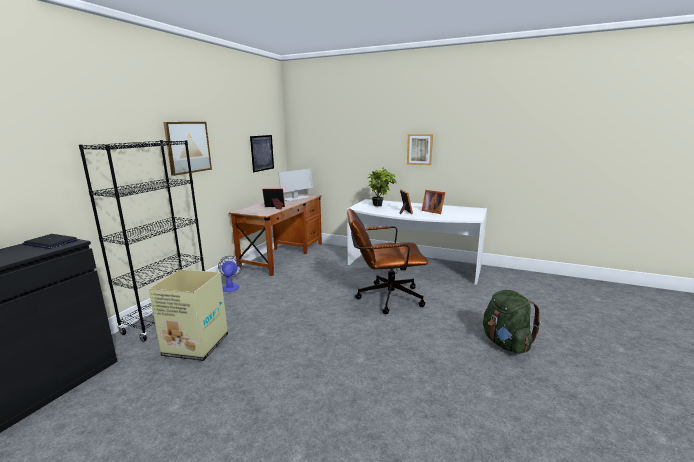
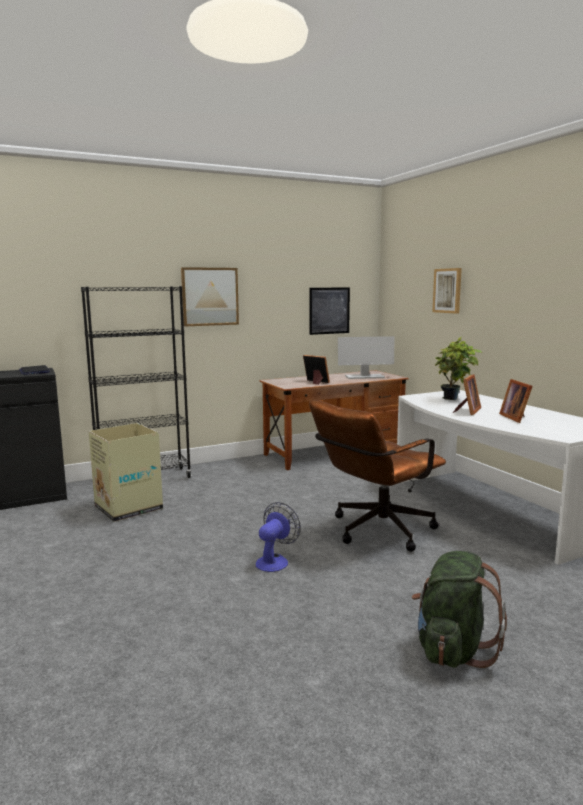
camera: 40 degrees right, 5 degrees down
(231, 286) = (232, 469): fan -> fan (275, 561)
(384, 298) = (375, 531): brown office chair -> brown office chair turned 75 degrees counterclockwise
(419, 149) = (535, 312): picture -> picture (447, 290)

